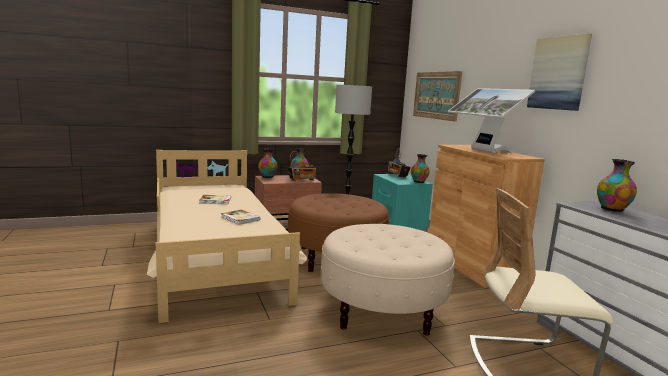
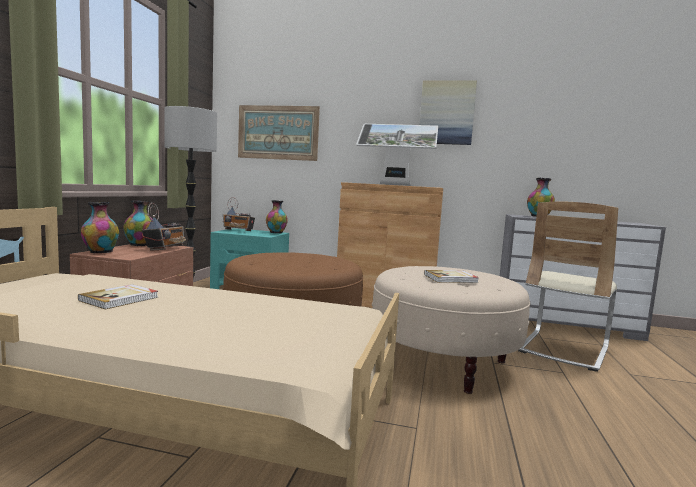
camera: 55 degrees left, 5 degrees down
(240, 218) = (252, 307): book -> book (451, 278)

